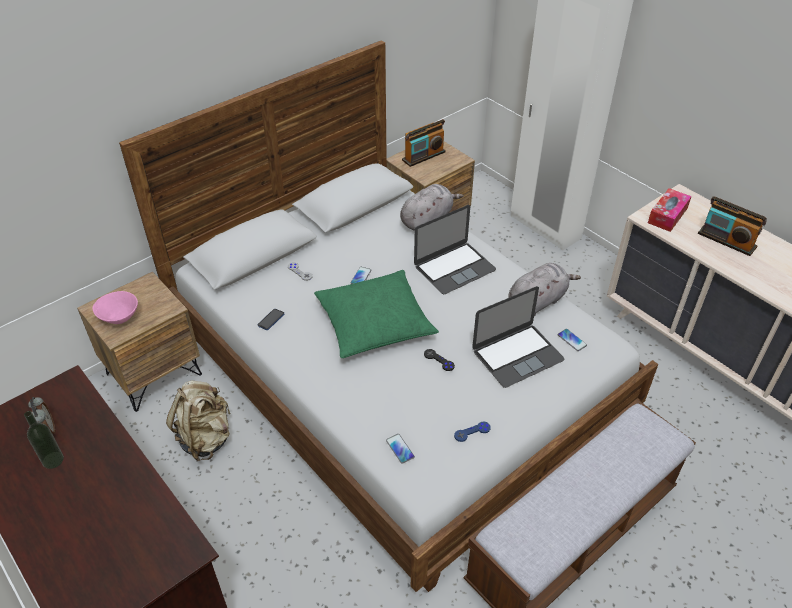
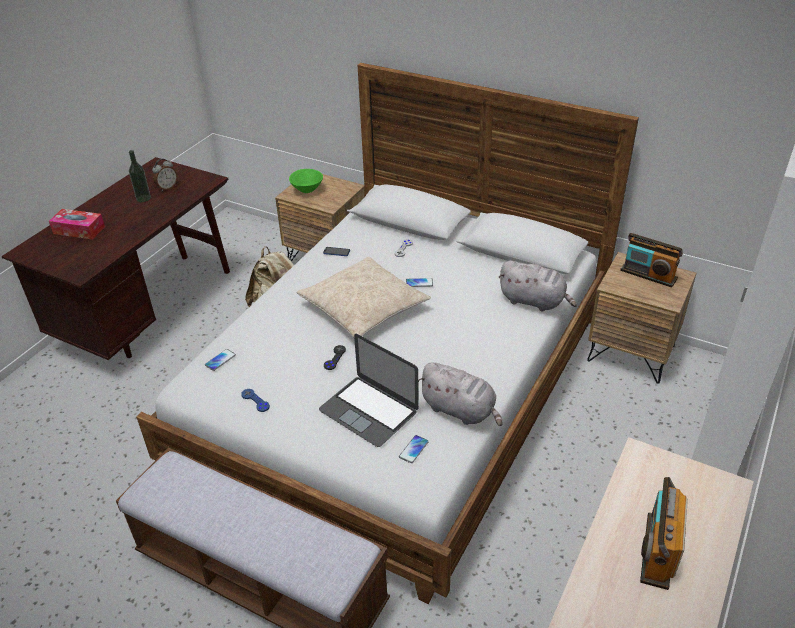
camera: 70 degrees right, 5 degrees down
(119, 318) = (307, 189): pink bowl -> green bowl
(374, 322) = (363, 307): green pillow -> beige pillow
(454, 268) = (472, 337): laptop -> none
(667, 215) = (663, 477): tissue box -> tissue box (79, 230)

